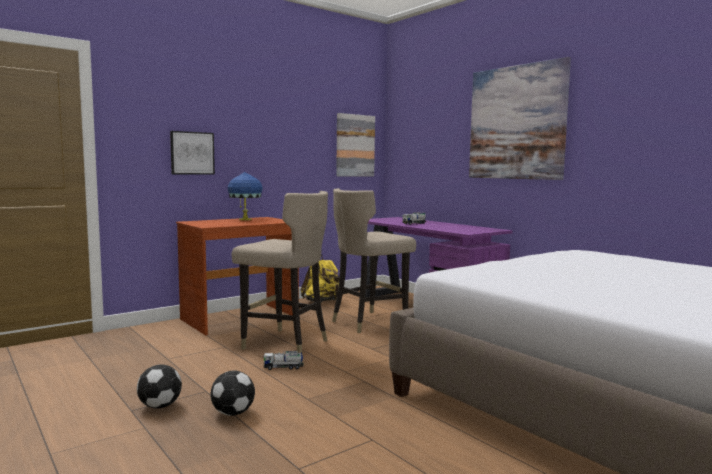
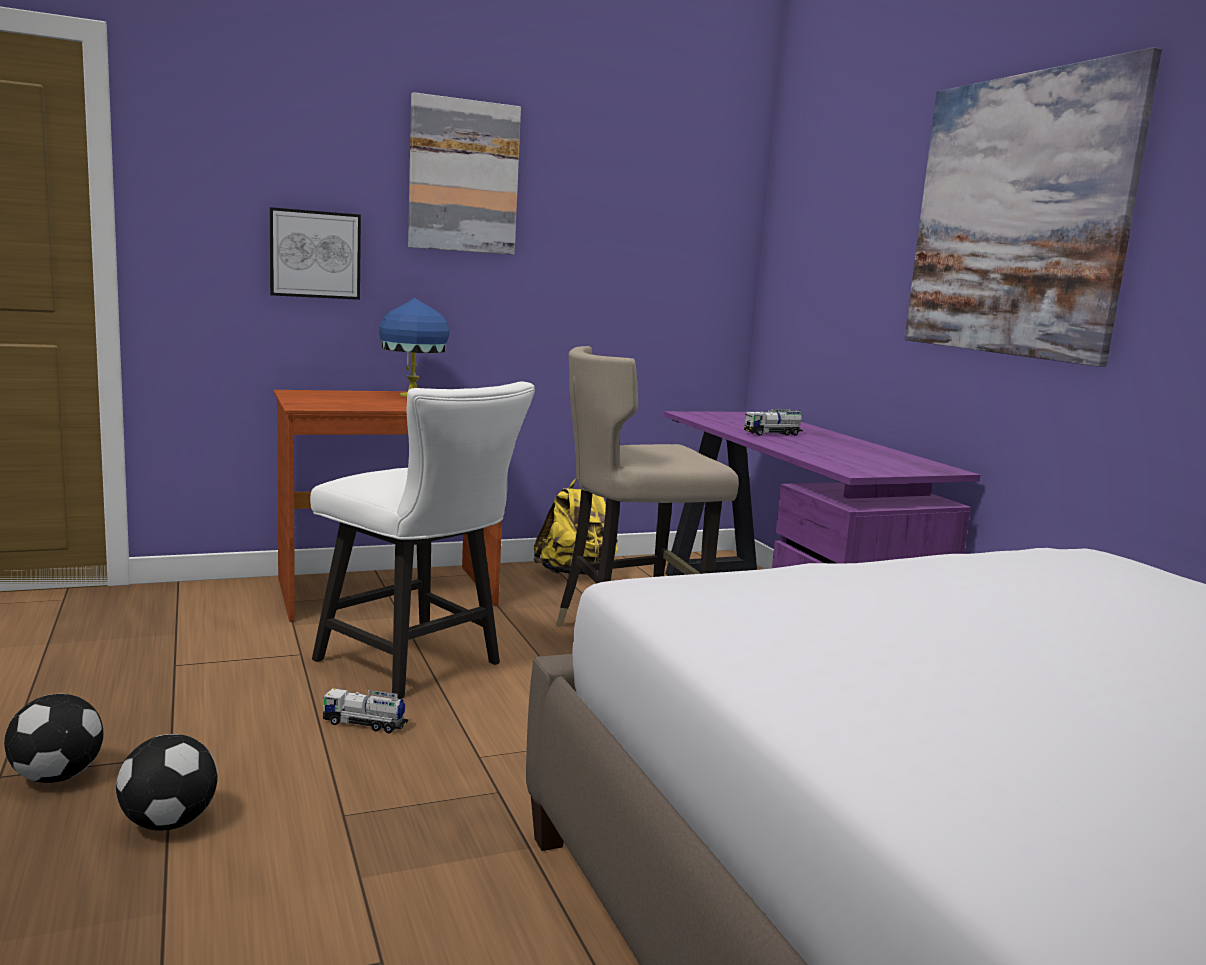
camera: 15 degrees right, 5 degrees up
(285, 343) = (418, 665): beige stool -> white chair
(354, 145) = (685, 252): picture -> picture (463, 177)

